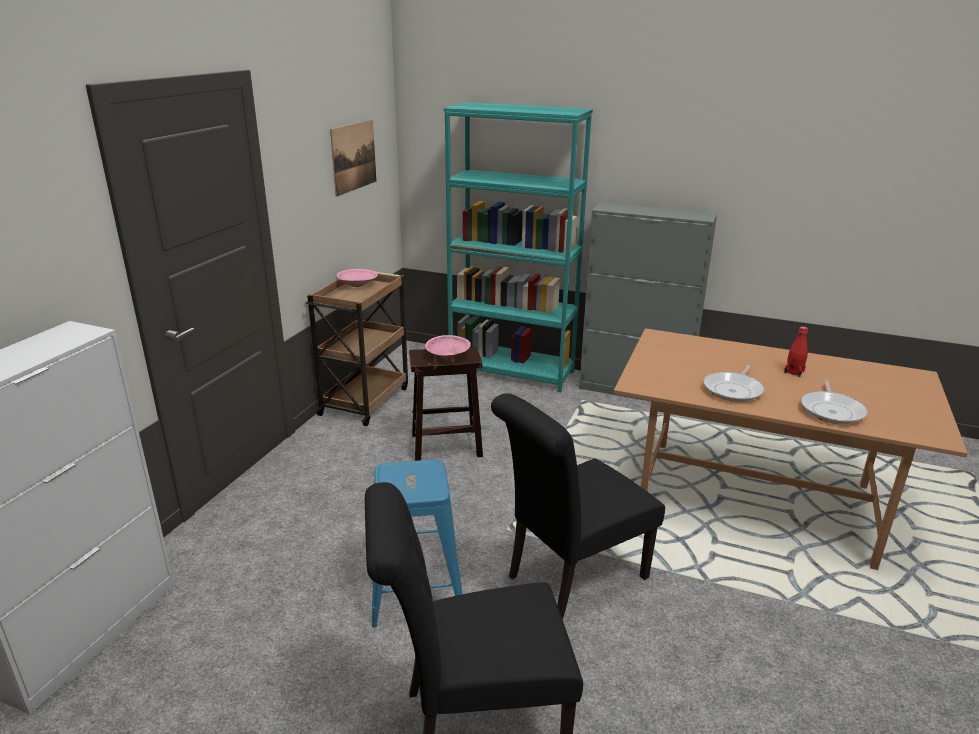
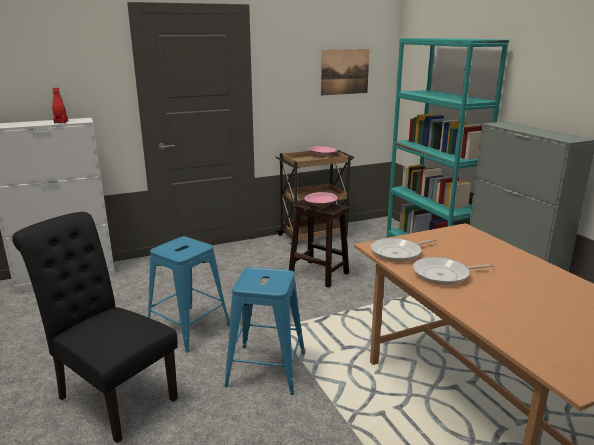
camera: 45 degrees right, 5 degrees down
(570, 579) = (266, 369): black chair -> blue stool
(794, 372) = (533, 285): red bottle -> red bottle (61, 122)
(832, 410) = (503, 318): frying pan -> frying pan (398, 253)

